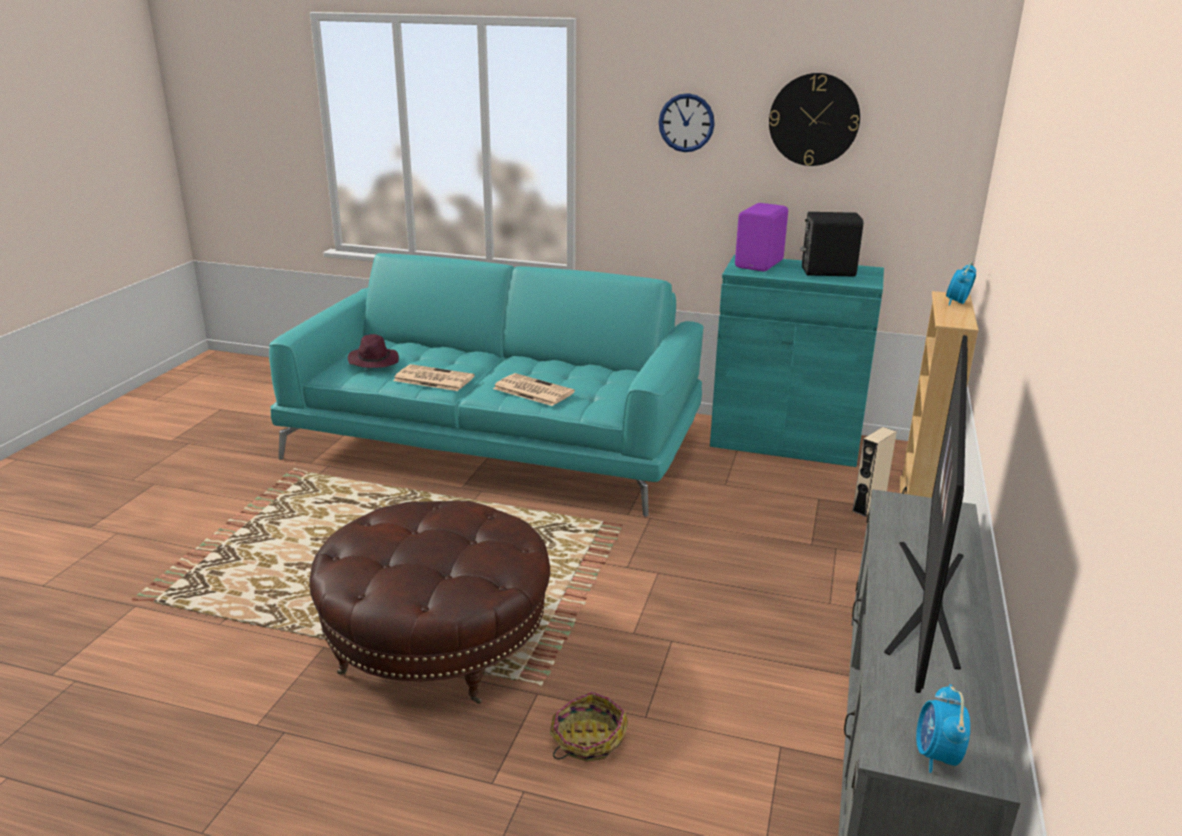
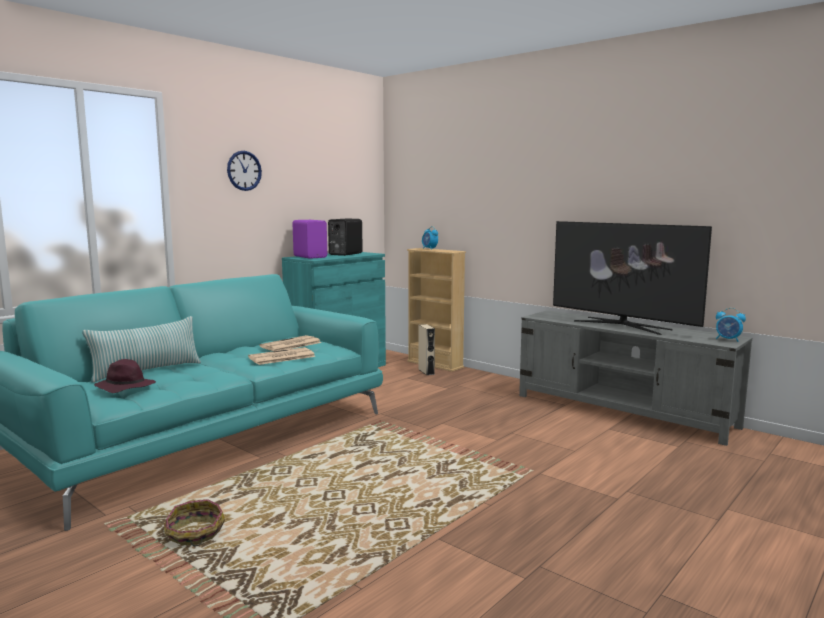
camera: 65 degrees left, 15 degrees down
(432, 379) = (204, 376): newspaper -> newspaper (290, 345)
(436, 351) = (146, 370): none -> pillow
(437, 642) = (465, 495): brown ottoman -> none
(587, 740) = (588, 467): basket -> basket (194, 534)
(814, 119) = (311, 167): wall clock -> none

